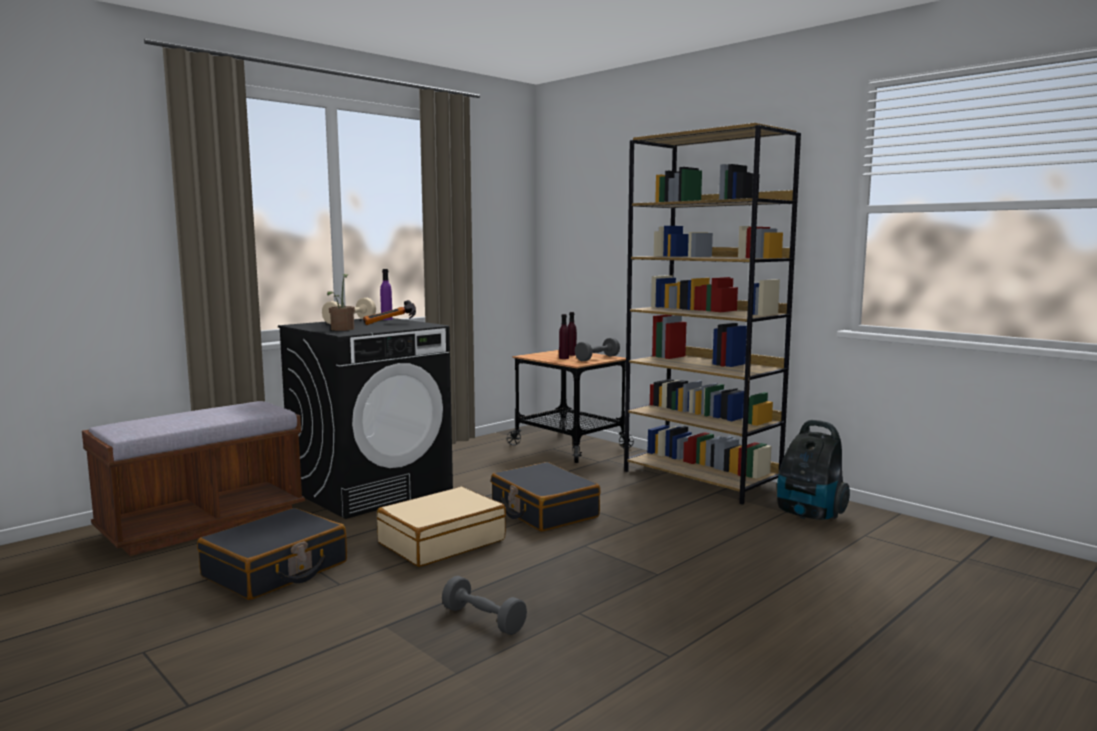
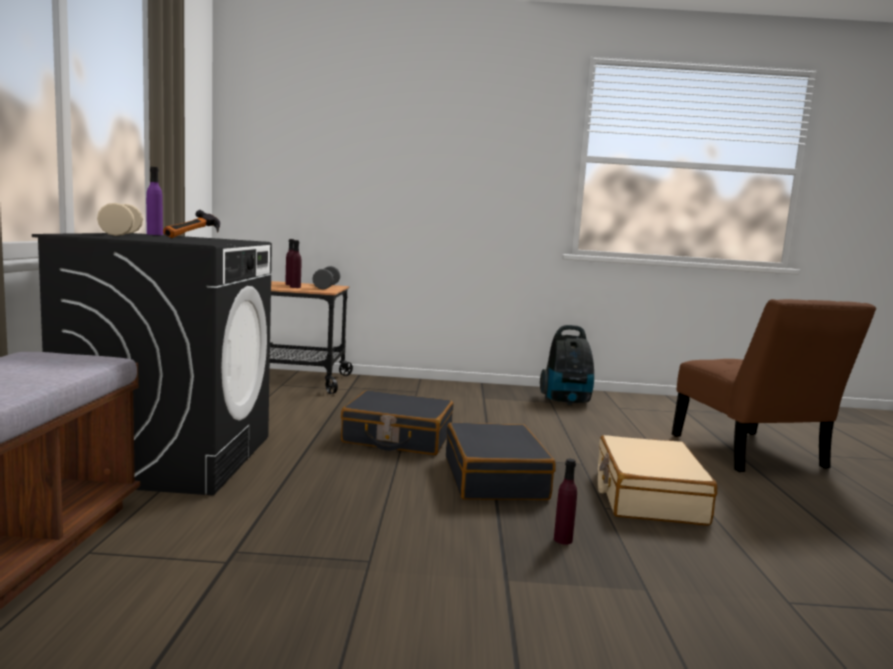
camera: 45 degrees left, 0 degrees up
(276, 570) = (259, 575): black suitcase -> black suitcase (495, 478)
(342, 329) = (174, 240): potted plant -> none
(441, 541) = (372, 487): beige suitcase -> beige suitcase (648, 496)
(483, 620) = (563, 539): grey dumbbell -> purple bottle
(702, 479) = (453, 390): brown bookcase -> none
(912, 628) = (751, 454): none -> brown chair

